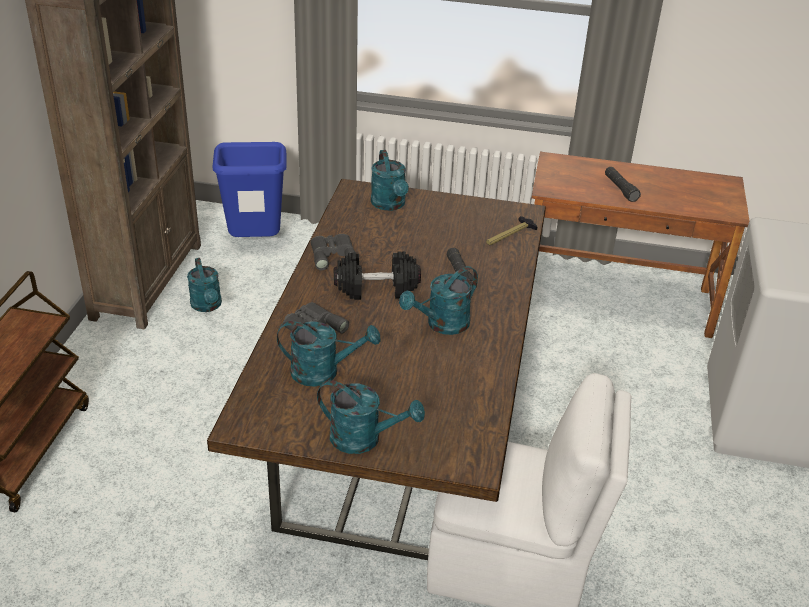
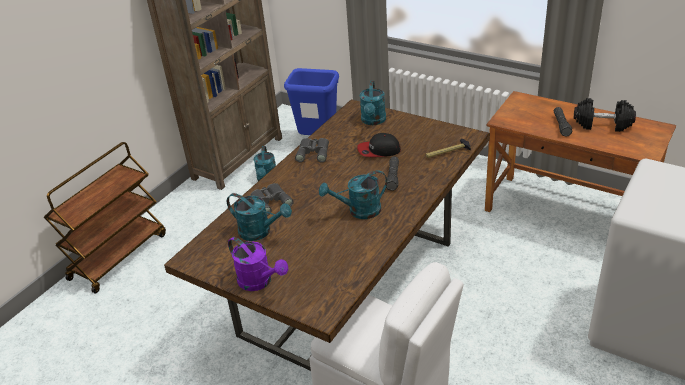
camera: 25 degrees right, 0 degrees up
(364, 439) = (259, 282): turquoise watering can -> purple watering can
(376, 289) = (328, 179): black dumbbell -> black dumbbell (602, 124)
(420, 243) = (378, 150): none -> cap

